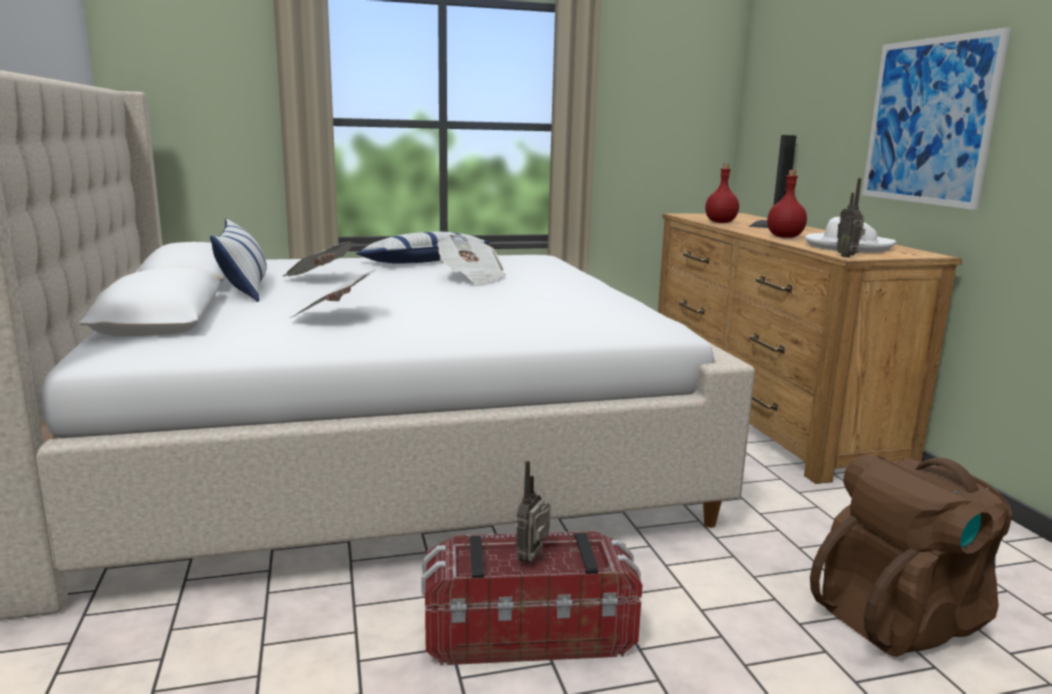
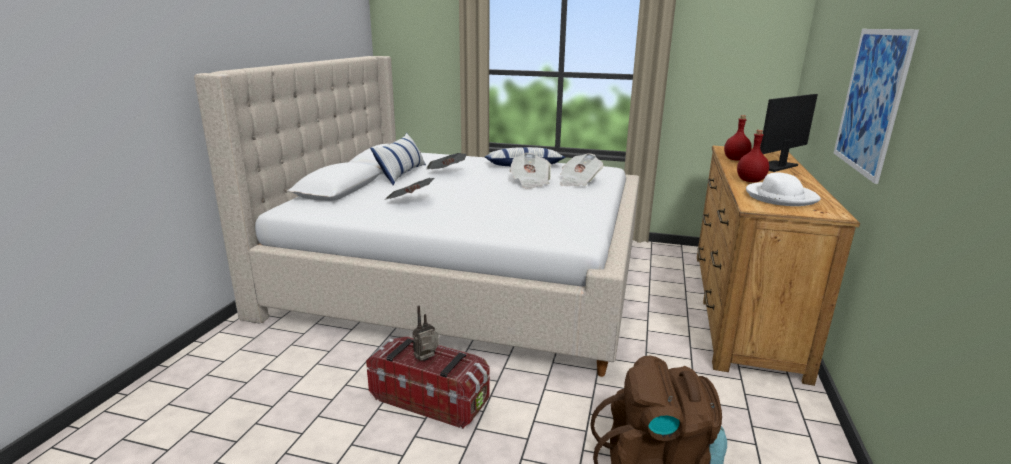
camera: 30 degrees right, 5 degrees up
(534, 272) = (578, 182): none -> newspaper
(847, 256) = (751, 207): radio -> none

